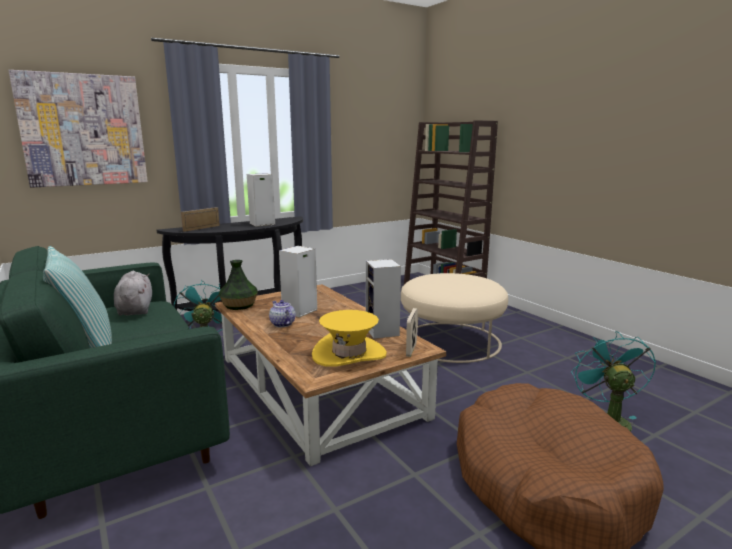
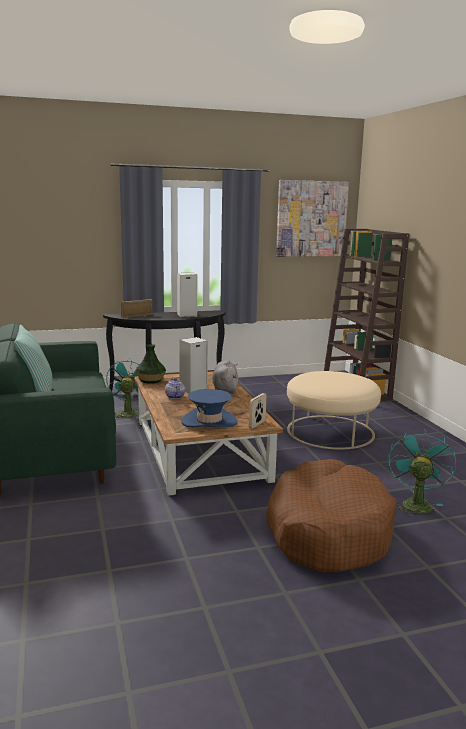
camera: 15 degrees right, 0 degrees up
(83, 130) = (56, 234): picture -> picture (311, 219)
(135, 309) = (74, 375): grey plush toy -> grey plush toy (225, 389)
(349, 354) = (209, 422): yellow hat -> blue hat
(383, 332) = (246, 410): speaker -> none

